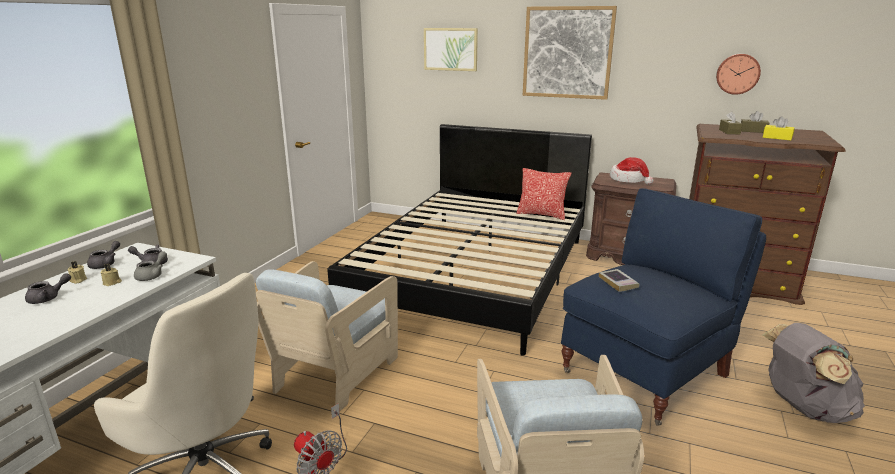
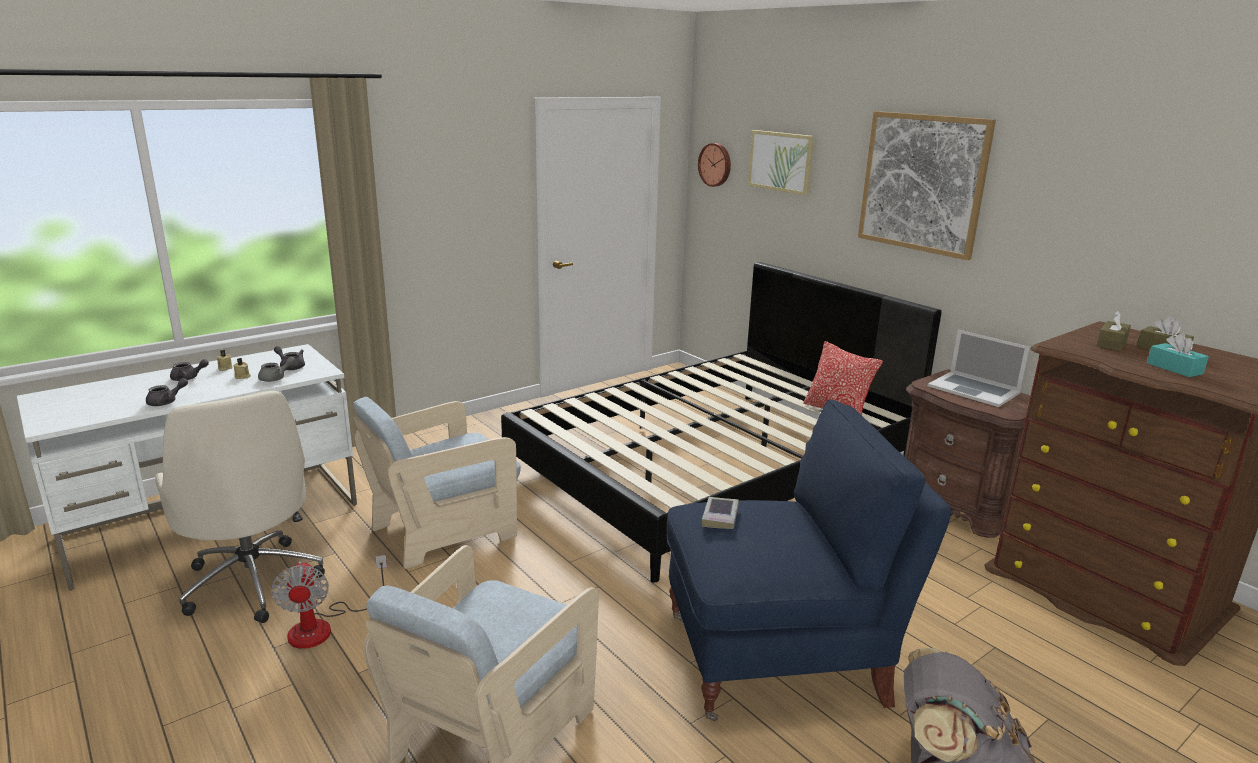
camera: 30 degrees right, 0 degrees up
(106, 264) = (260, 358): grey teapot -> grey teapot (166, 402)
(629, 180) = (973, 389): hat -> laptop
(737, 74) = (1176, 248): wall clock -> wall clock (715, 164)
(777, 138) = (1174, 368): yellow tissue box -> turquoise tissue box

